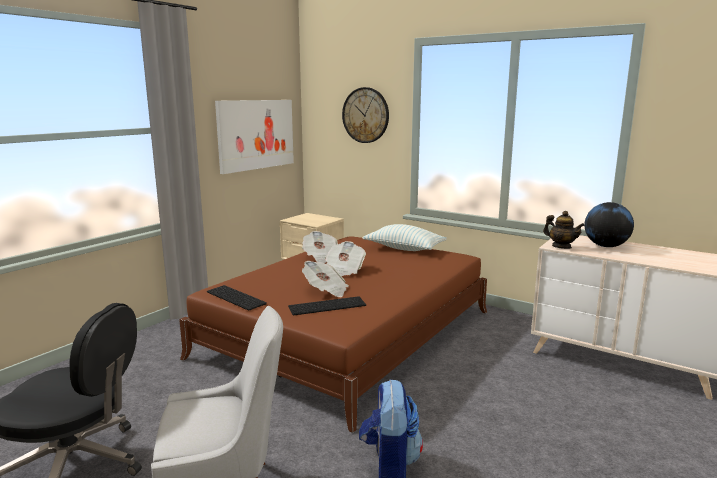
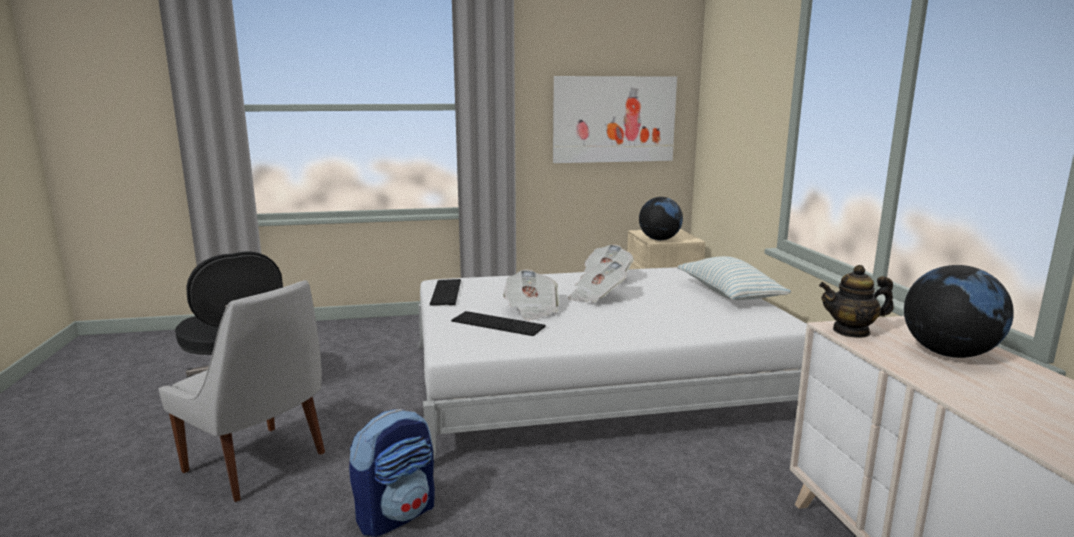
camera: 45 degrees right, 0 degrees up
(316, 222) = (659, 239): none -> globe
(348, 333) = (594, 382): brown bed -> white bed
(365, 115) = (749, 96): wall clock -> none
(561, 247) = (851, 331): teapot -> teapot turned 90 degrees clockwise

